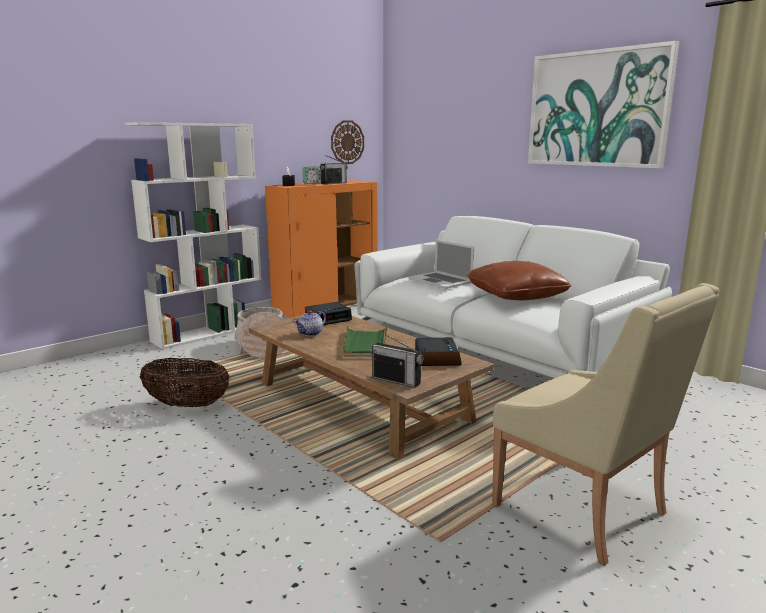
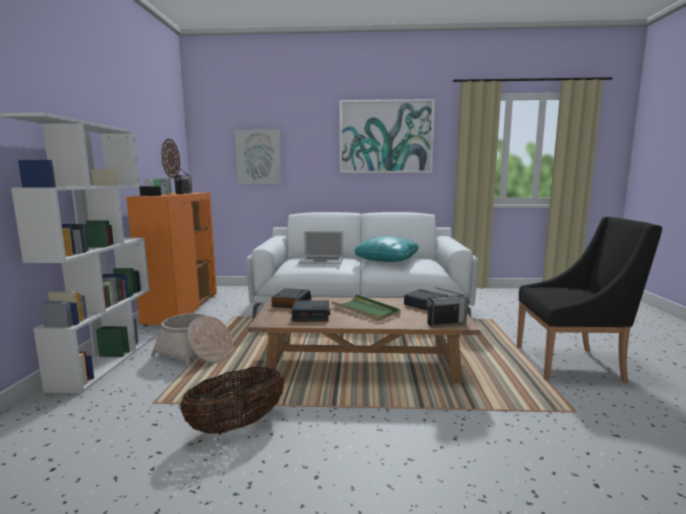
camera: 45 degrees left, 5 degrees down
(311, 334) = (311, 315): teapot -> alarm clock
(444, 139) = (258, 157): none -> picture
(516, 296) = (386, 260): brown pillow -> turquoise pillow
(585, 510) = (571, 363): beige armchair -> black armchair

